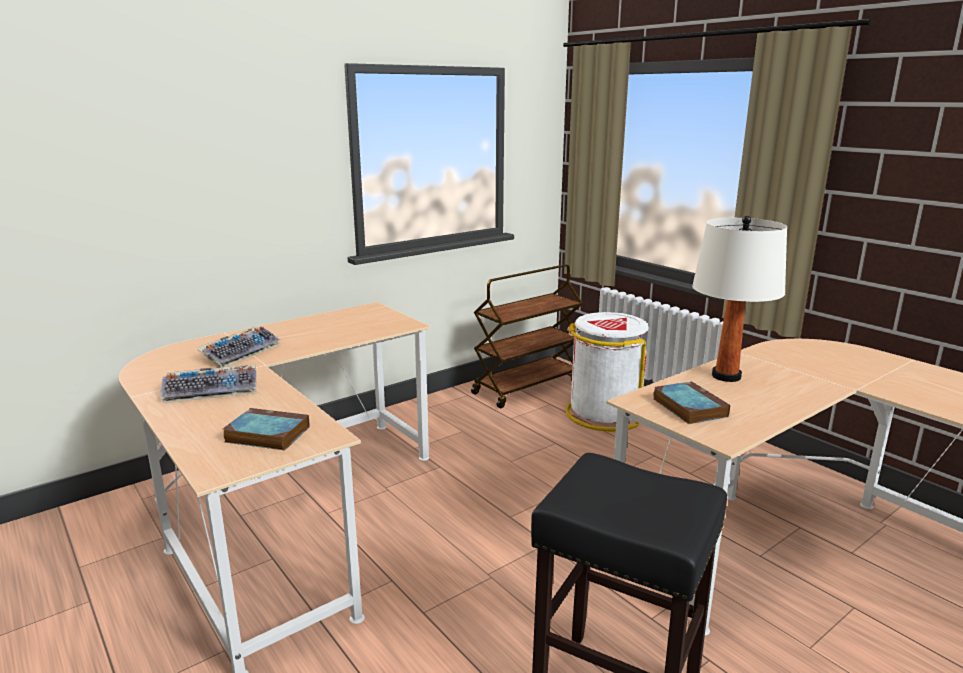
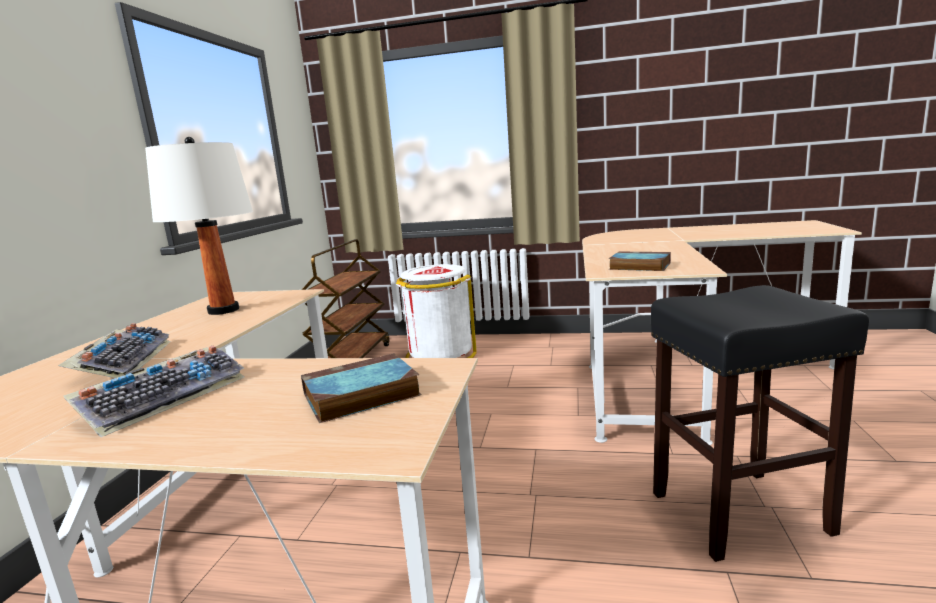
camera: 40 degrees left, 5 degrees down
(726, 376) = (612, 252): white table lamp -> white table lamp (224, 310)

